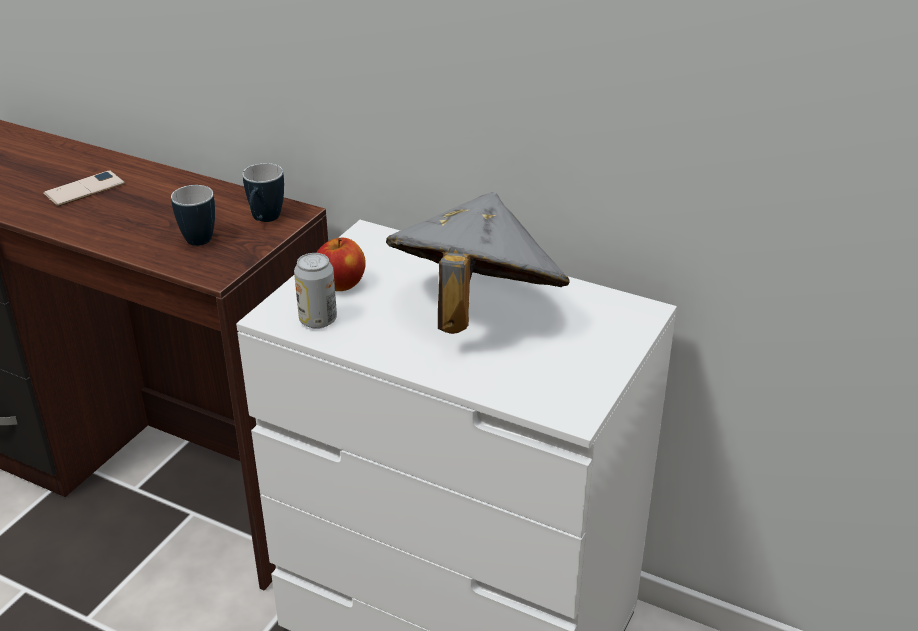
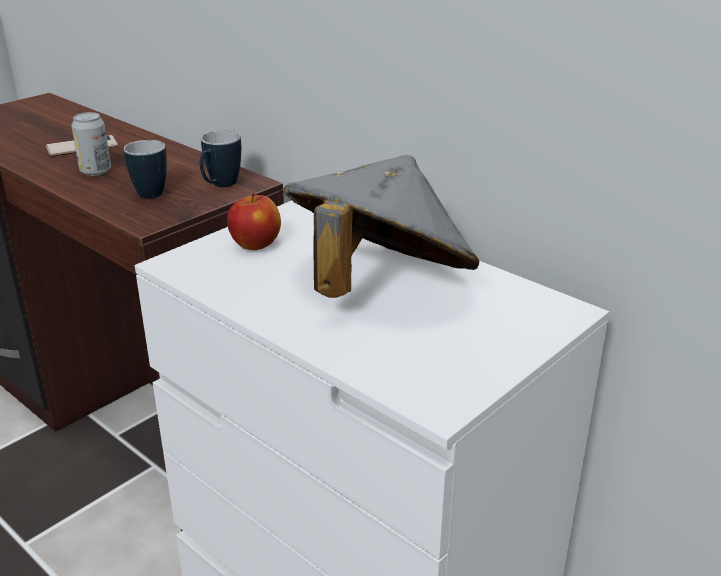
camera: 15 degrees right, 5 degrees down
(318, 320) = (213, 272): can -> can (95, 171)

